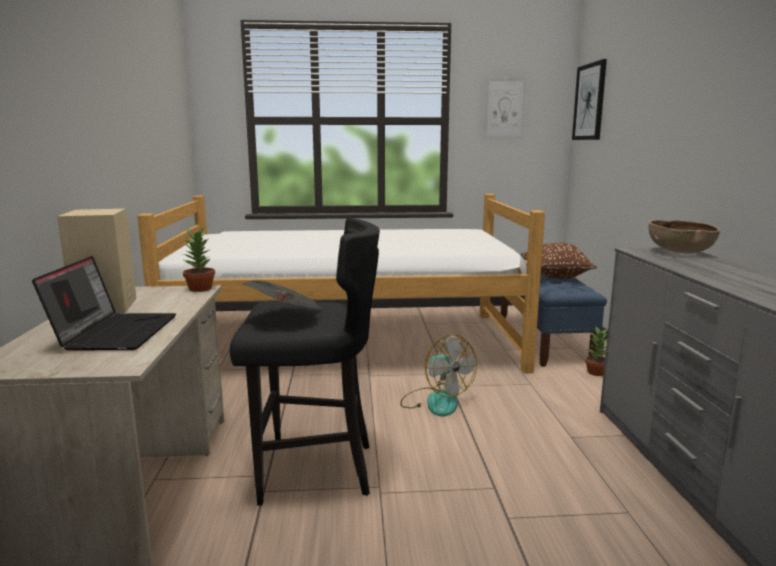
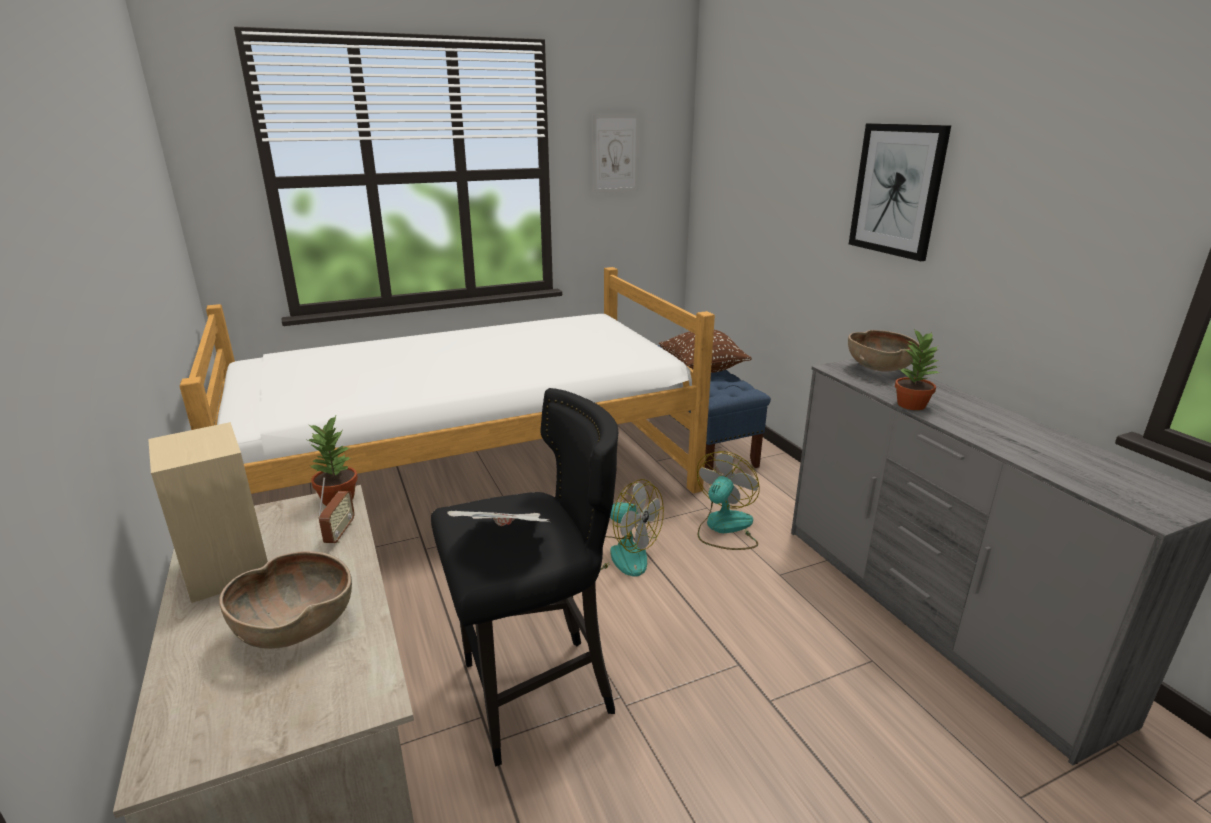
camera: 20 degrees left, 10 degrees up
(115, 332) = (296, 627): laptop -> brown bowl
(185, 301) = (340, 533): none -> radio
(538, 399) = (724, 528): none -> fan
(589, 102) = (718, 149): picture -> picture (897, 190)
(596, 372) = (763, 478): potted plant -> potted plant (911, 404)

